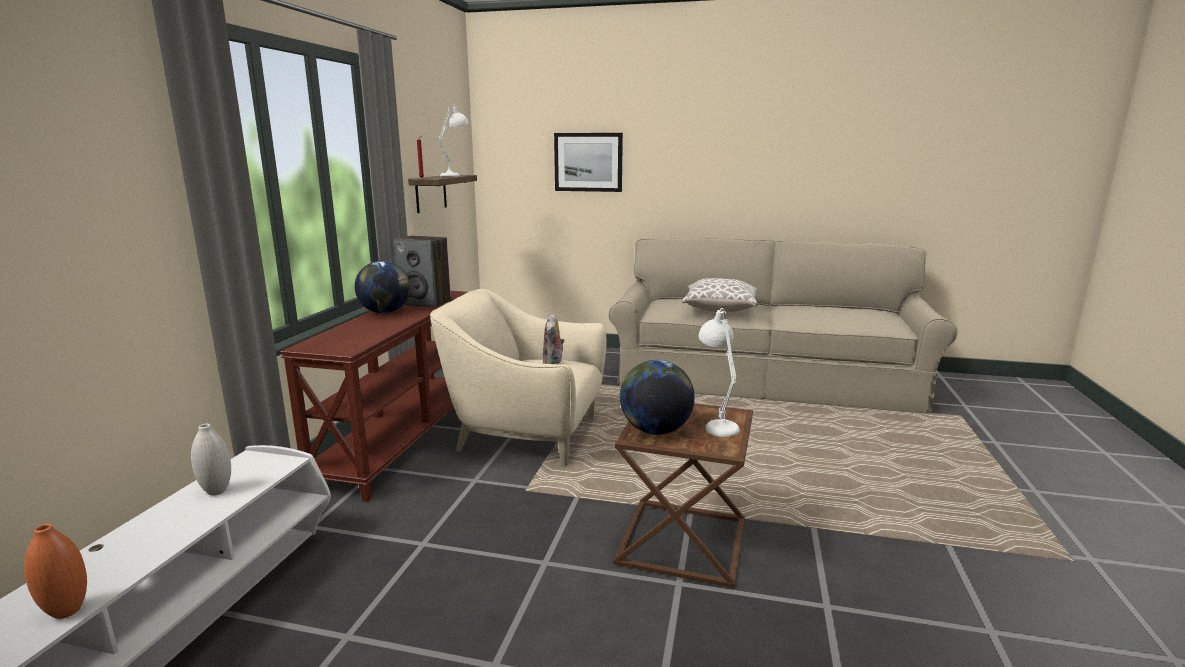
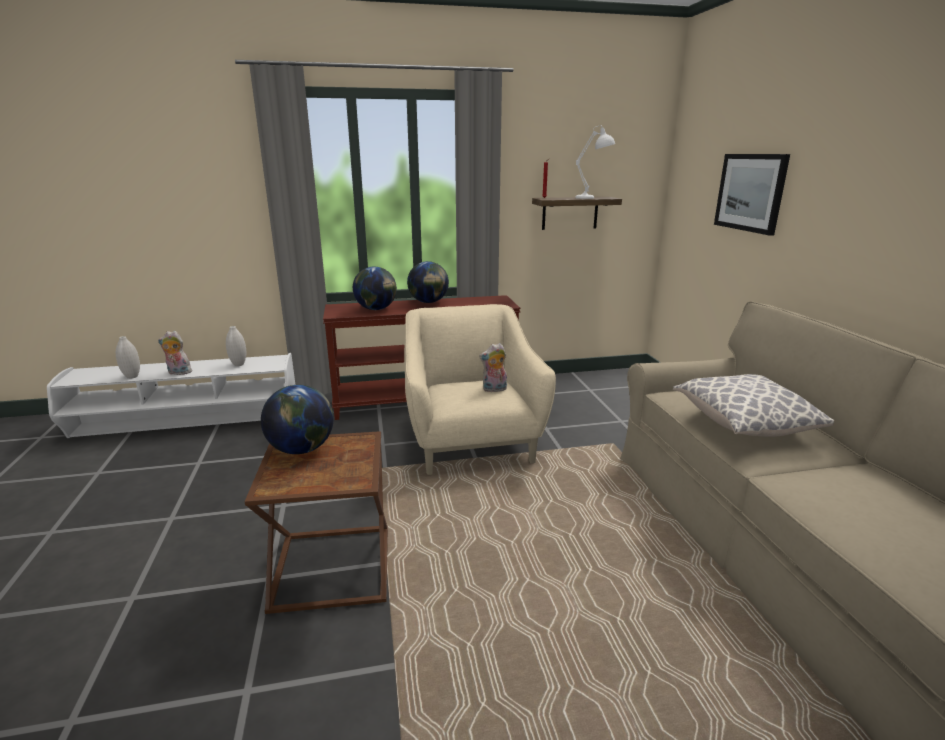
camera: 65 degrees right, 5 degrees up
(67, 611) = (132, 377): orange vase -> white vase
(149, 552) = (178, 373): none -> plush toy
(365, 332) = (376, 309): none -> globe
(426, 302) = (467, 304): speaker -> none
(717, 423) = (329, 475): white table lamp -> none

